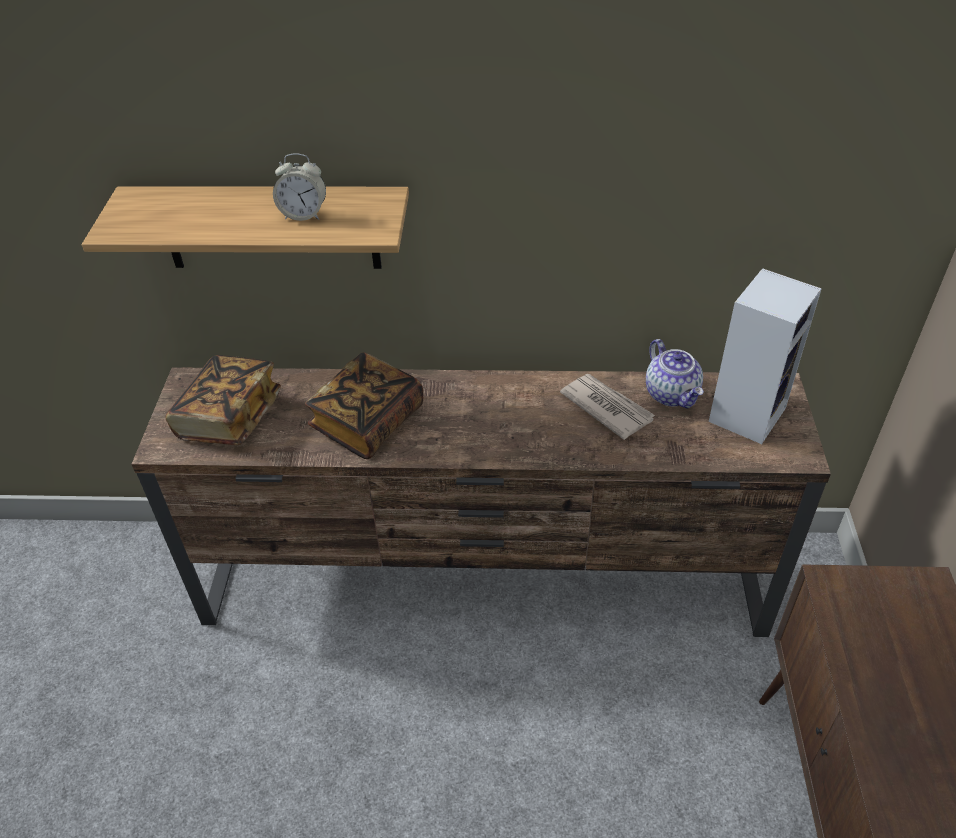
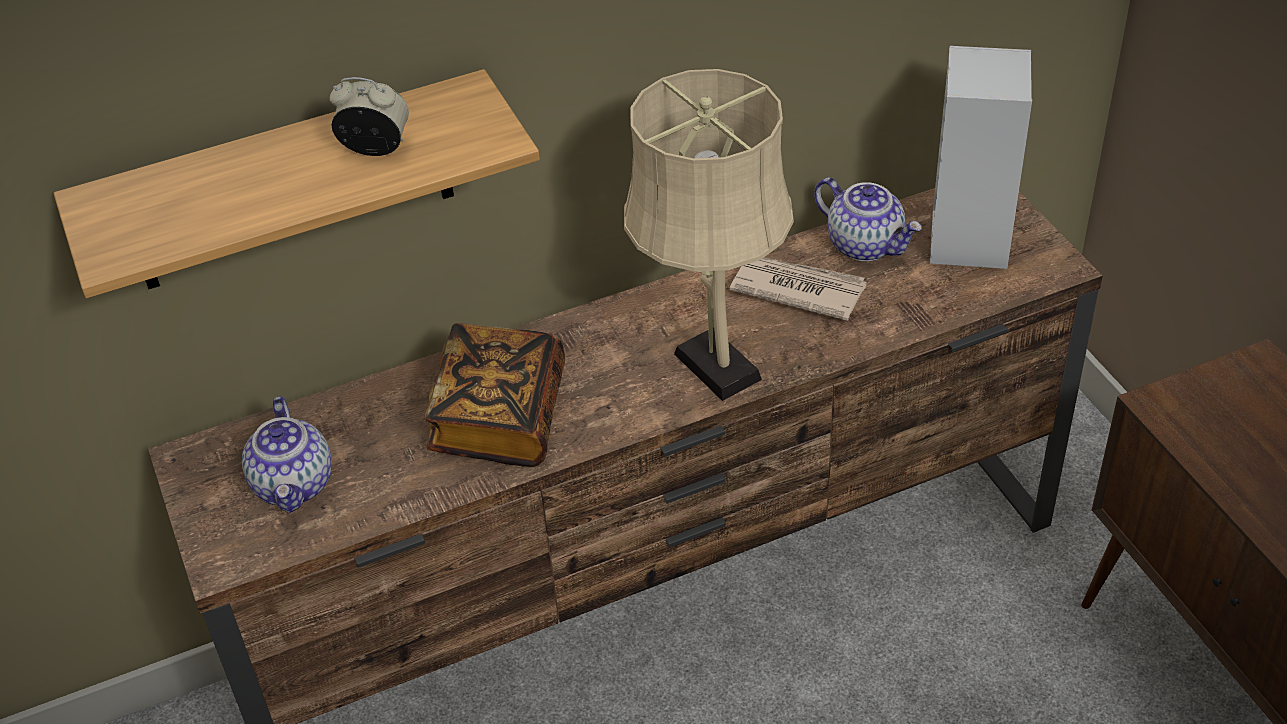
camera: 25 degrees left, 0 degrees up
(229, 417) = (295, 484): book -> teapot
(304, 215) = (376, 149): alarm clock -> alarm clock turned 150 degrees counterclockwise
(520, 434) = (712, 361): none -> beige table lamp

